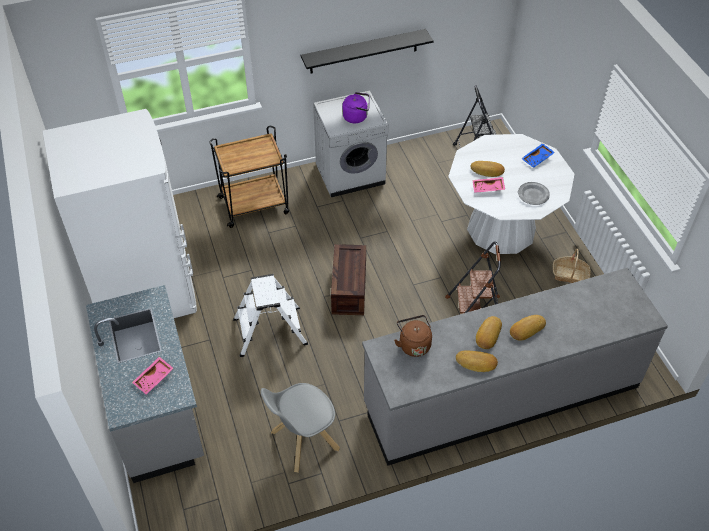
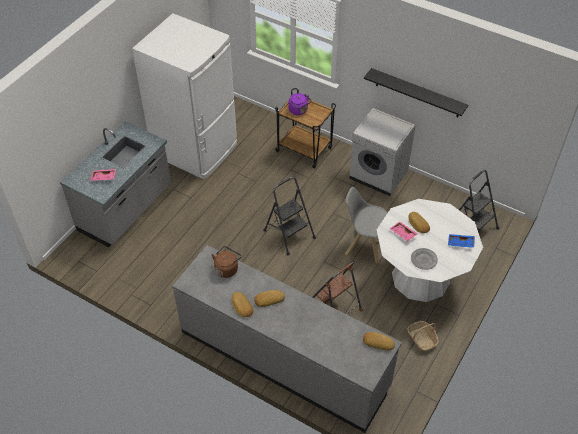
camera: 50 degrees right, 0 degrees up
(270, 331) = (222, 219): white step ladder -> none
(302, 441) = (163, 282): grey chair -> grey chair (365, 245)
(348, 288) = (288, 232): crate -> black step ladder
(356, 117) = (384, 133): purple kettle -> purple kettle (299, 111)
(526, 329) = (292, 316): bread -> bread (378, 342)

